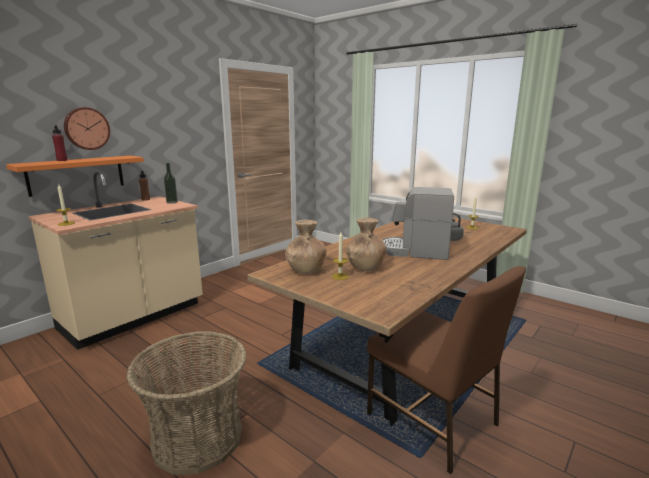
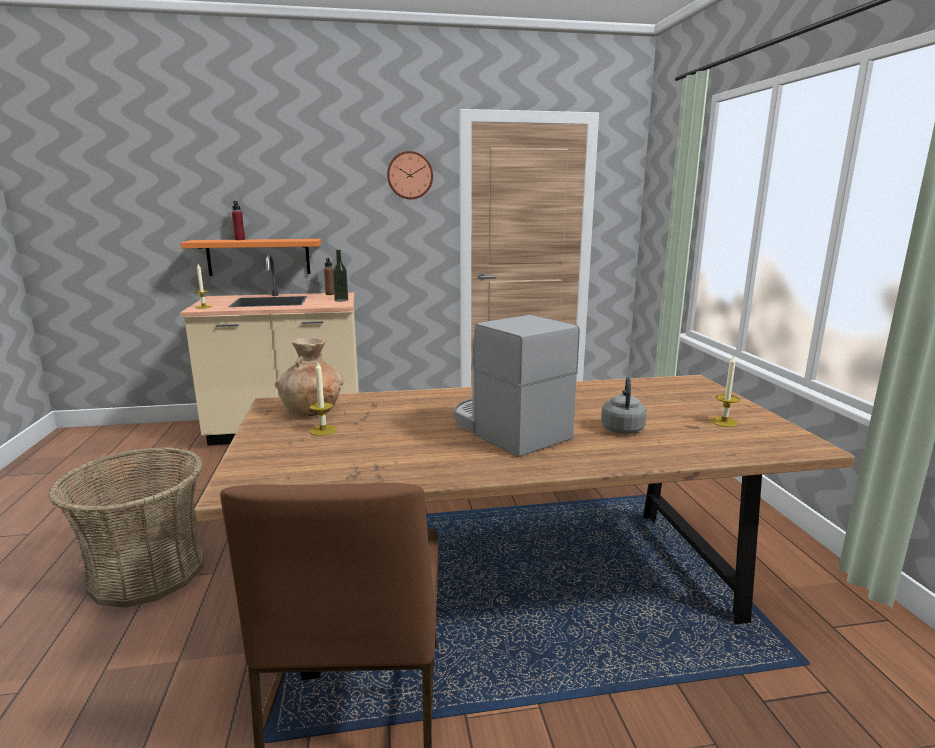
camera: 40 degrees right, 0 degrees up
(86, 128) = (272, 205): wall clock -> wall clock (409, 175)
(365, 267) = (380, 429): brown vase -> none

